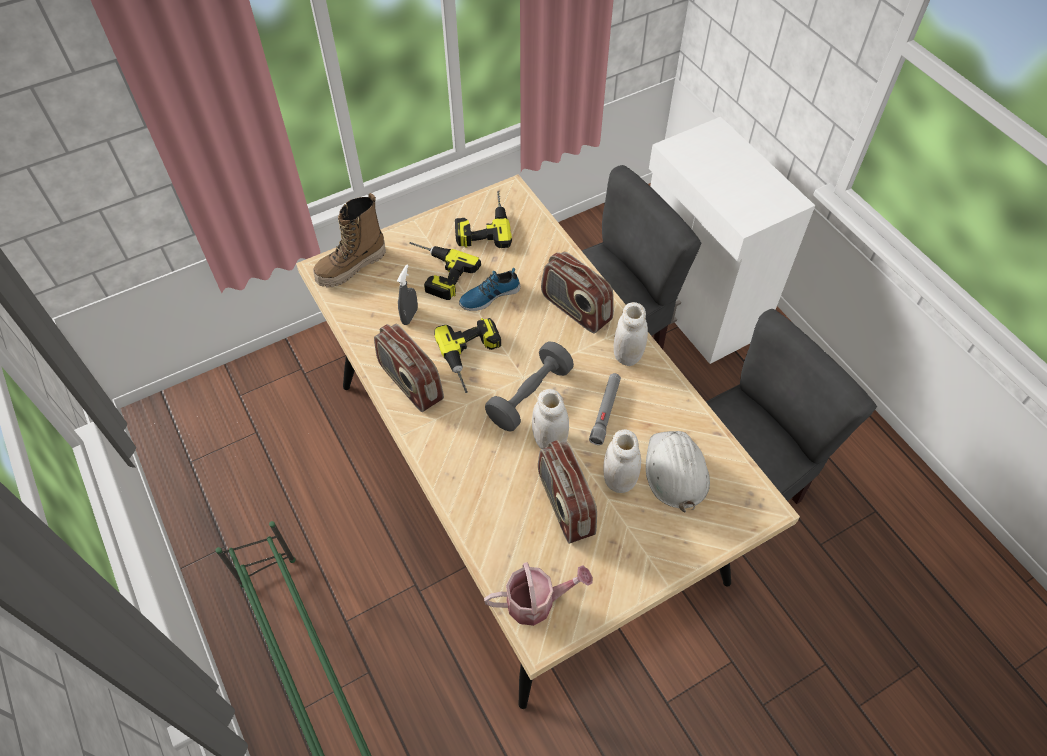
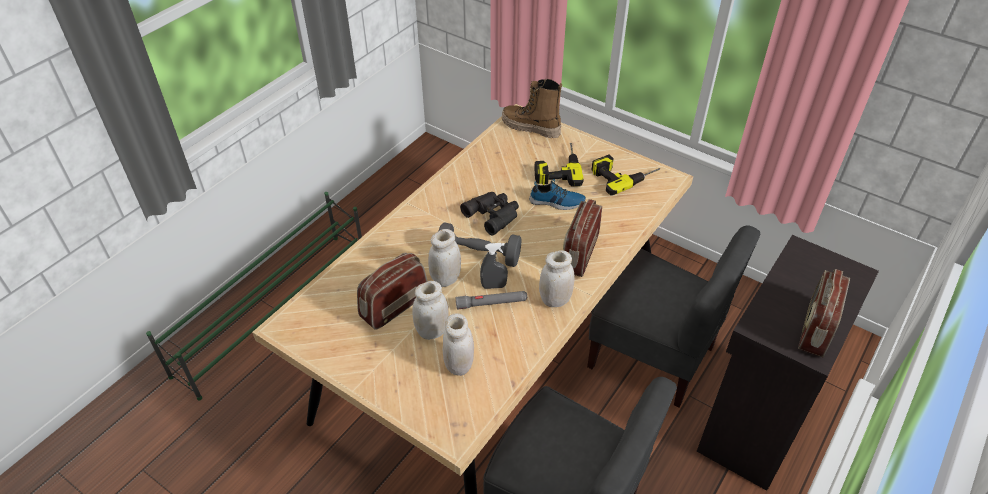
camera: 65 degrees right, 10 degrees down
(409, 316) = (508, 170): grey spray bottle -> grey spray bottle (493, 286)
(410, 383) = (451, 191): radio -> radio (815, 328)
(474, 358) = (493, 214): power drill -> black binoculars
(489, 295) = (557, 202): shoe -> shoe turned 150 degrees clockwise
(537, 601) = (308, 316): watering can -> none
(675, 471) = (459, 365): white hard hat -> white jar
(697, 307) = (754, 420): white cabinet -> black cabinet

